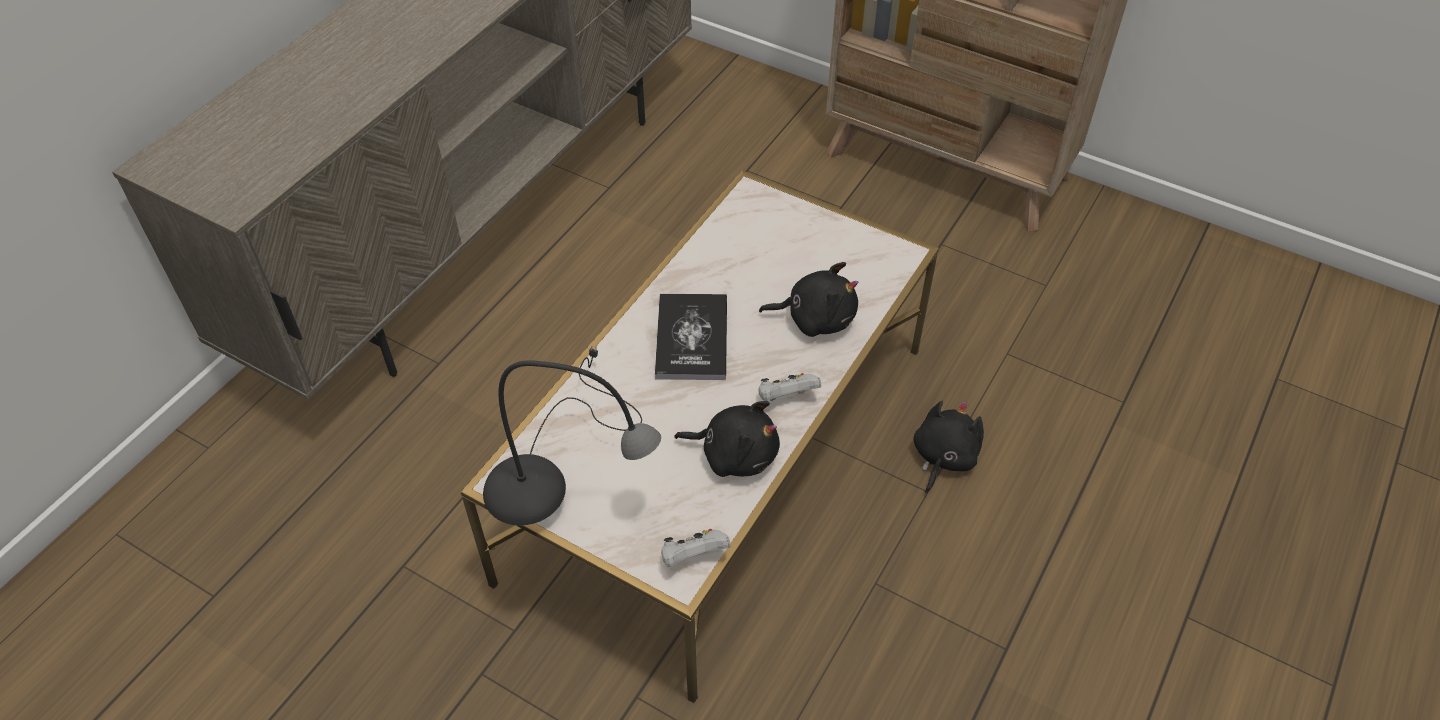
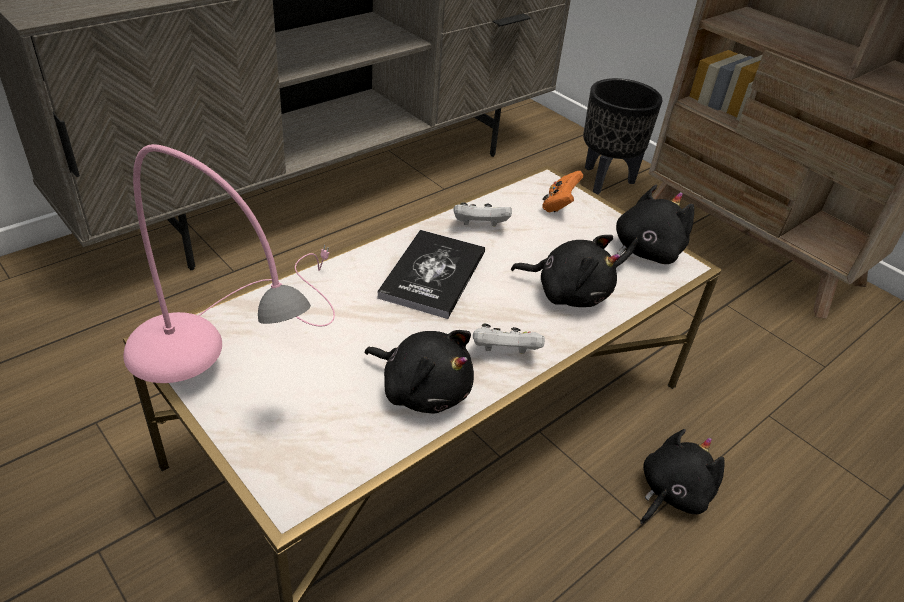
camera: 15 degrees right, 10 degrees down
(568, 479) = (235, 359): grey table lamp -> pink table lamp
(693, 556) = (319, 480): white game controller -> white game controller (479, 226)
(772, 219) = (559, 205): none -> orange game controller
(777, 122) = (606, 181): none -> black planter
(866, 252) = (643, 253): none -> black plush toy

